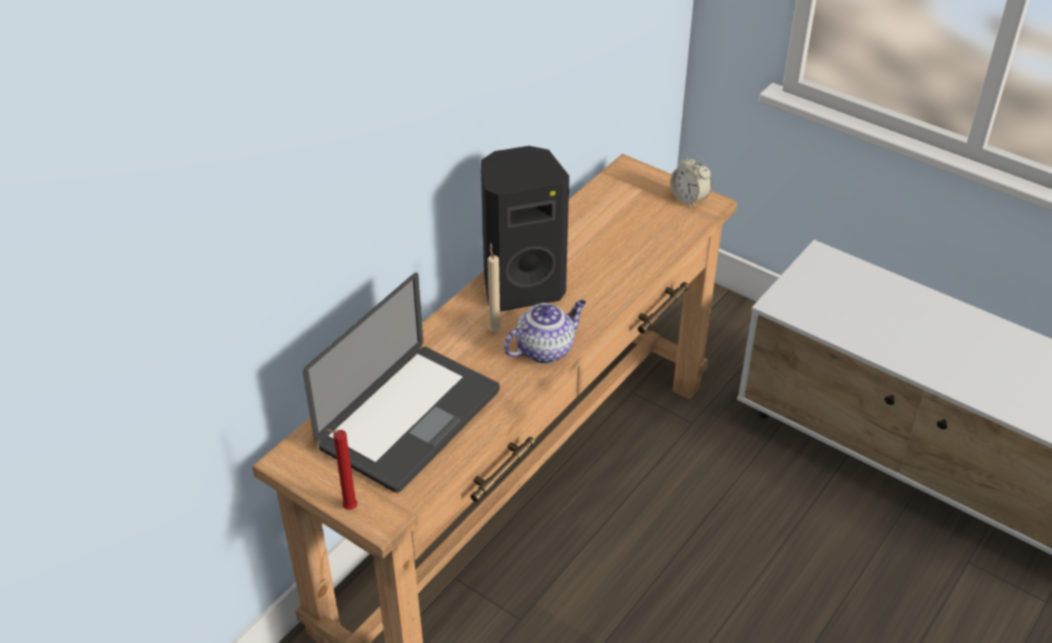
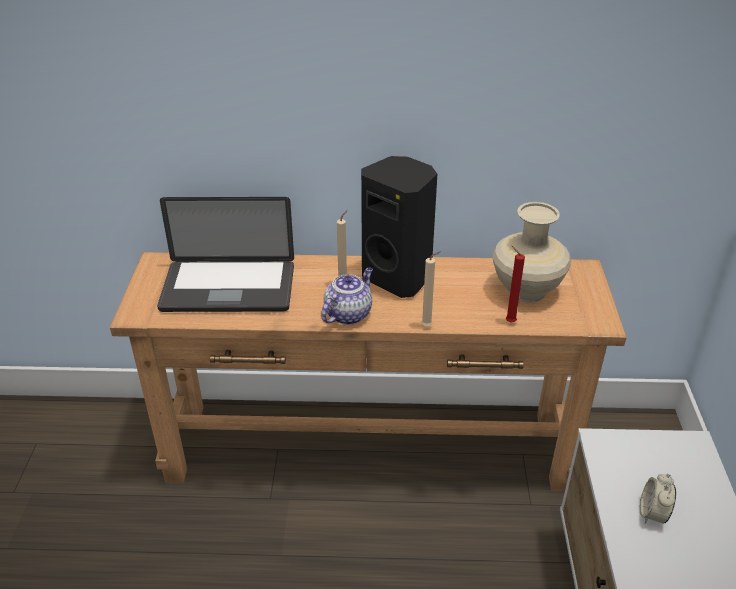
camera: 55 degrees right, 5 degrees down
(347, 508) = (133, 299): red candle -> red candle (508, 321)
(545, 349) = (348, 313): teapot -> teapot turned 75 degrees counterclockwise
(616, 305) = (428, 326): none -> beige candle
(622, 219) = (525, 290): none -> beige vase
(689, 199) = (592, 311): alarm clock -> alarm clock (652, 513)

